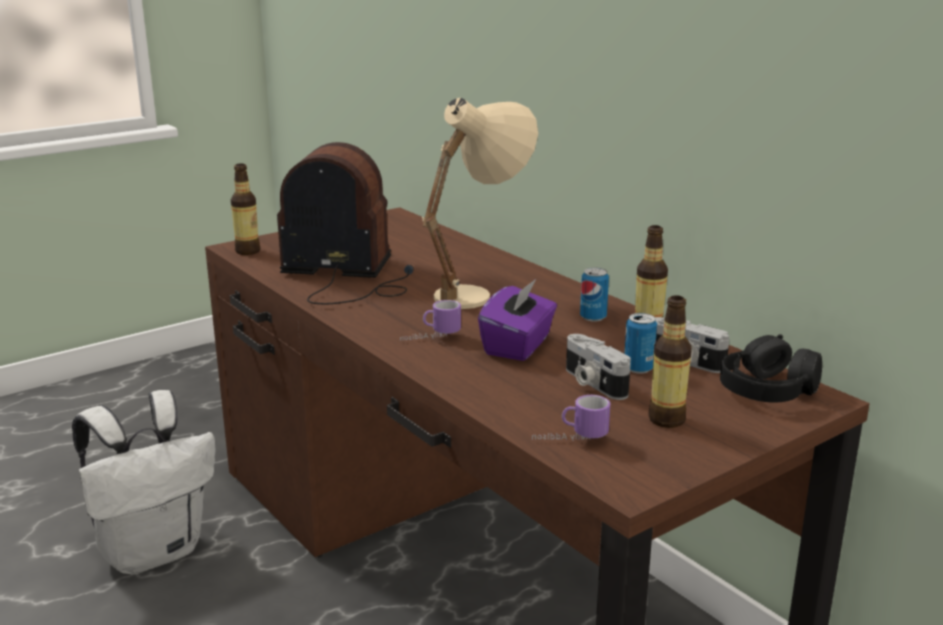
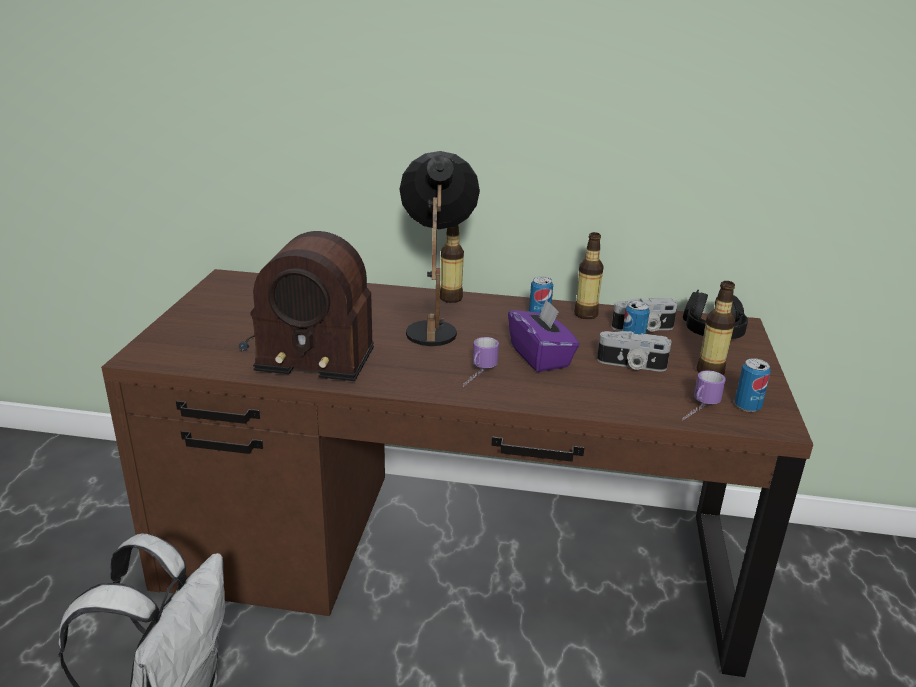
camera: 45 degrees left, 5 degrees up
(248, 251) = (161, 356): bottle -> bottle (451, 298)
(347, 276) = (306, 348): radio -> radio turned 135 degrees counterclockwise
(479, 293) = (435, 326): beige table lamp -> black table lamp
(634, 460) = (747, 406): none -> can

